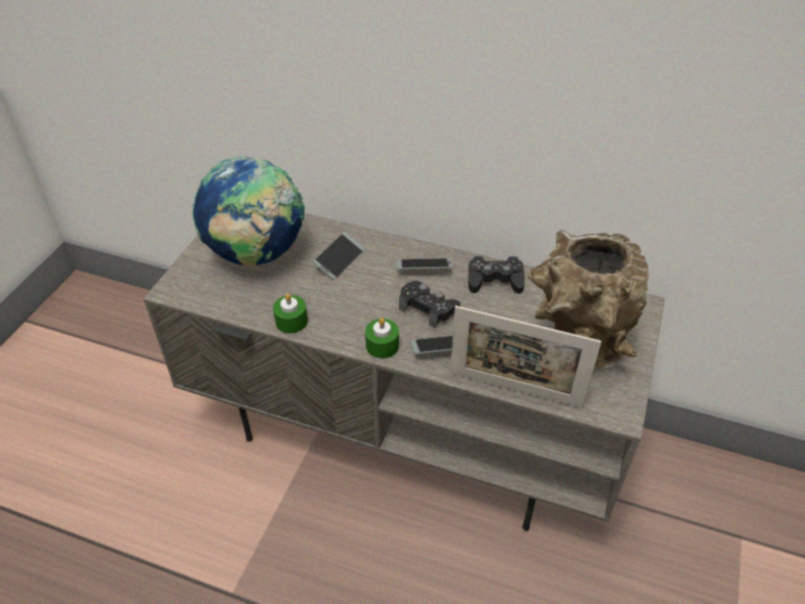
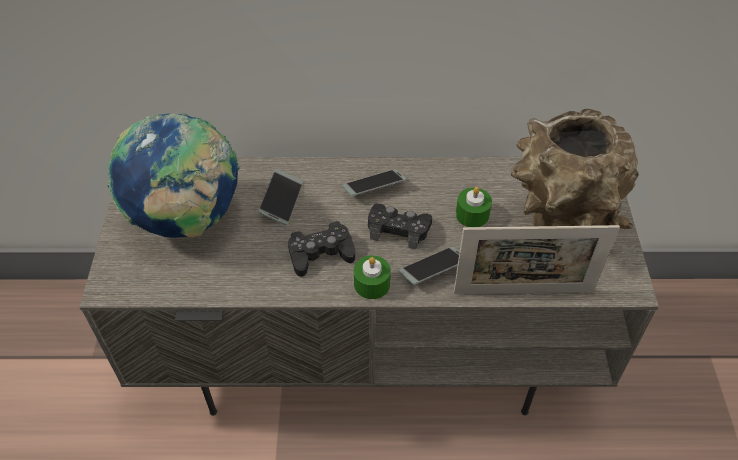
camera: 20 degrees left, 5 degrees up
(291, 321) = (263, 285): green candle -> green candle (472, 214)
(495, 280) = (450, 181): black game controller -> black game controller (321, 253)

